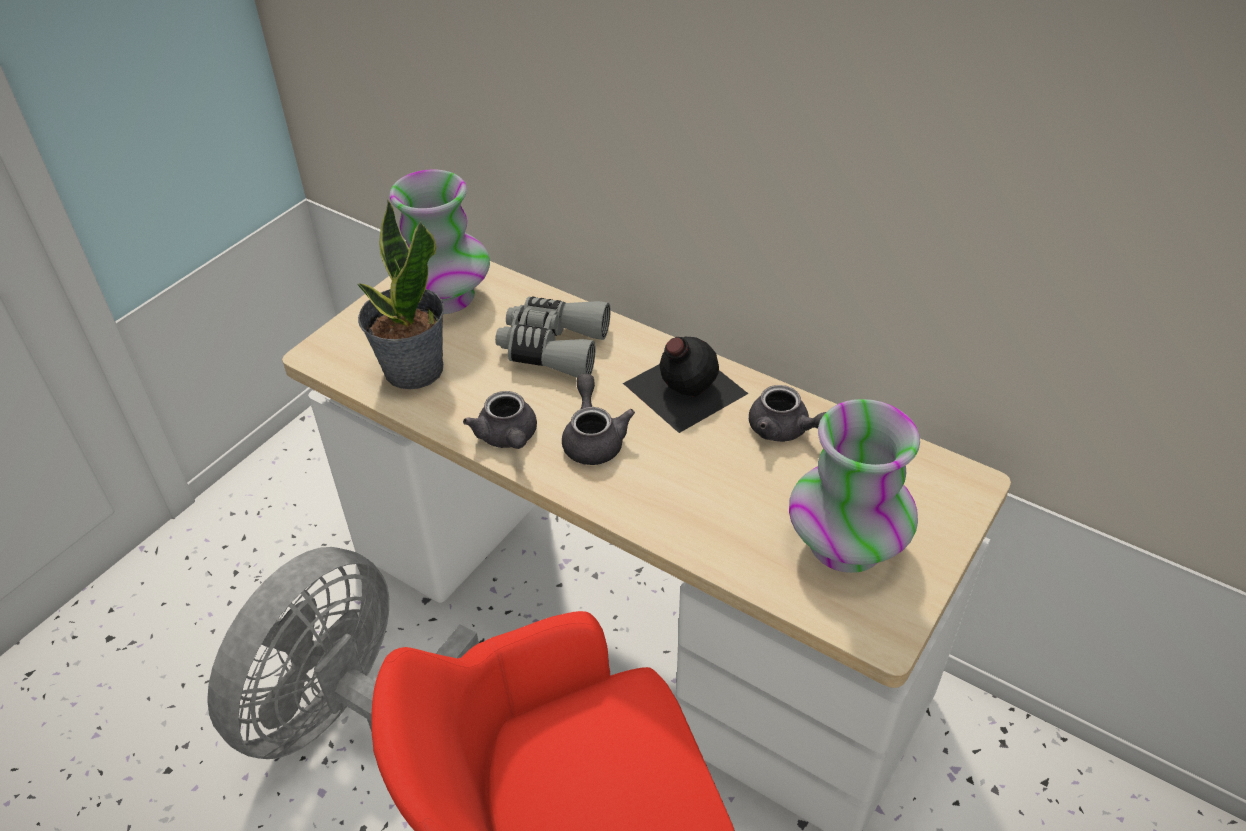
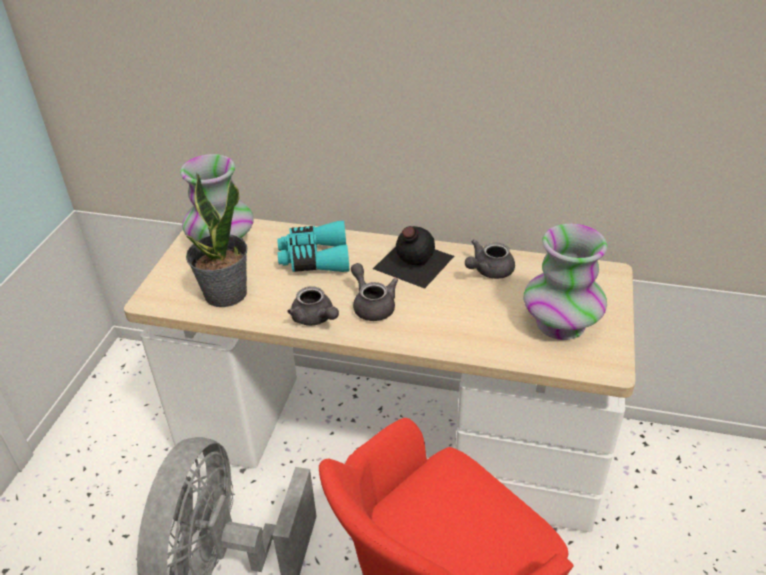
camera: 20 degrees left, 5 degrees down
(553, 347) = (314, 258): grey binoculars -> turquoise binoculars
(785, 430) = (488, 271): grey teapot -> grey teapot turned 120 degrees clockwise

